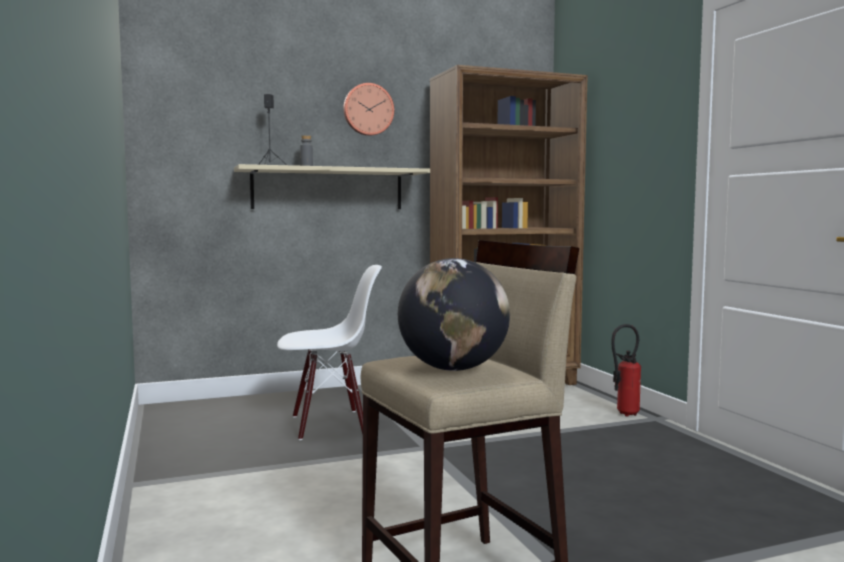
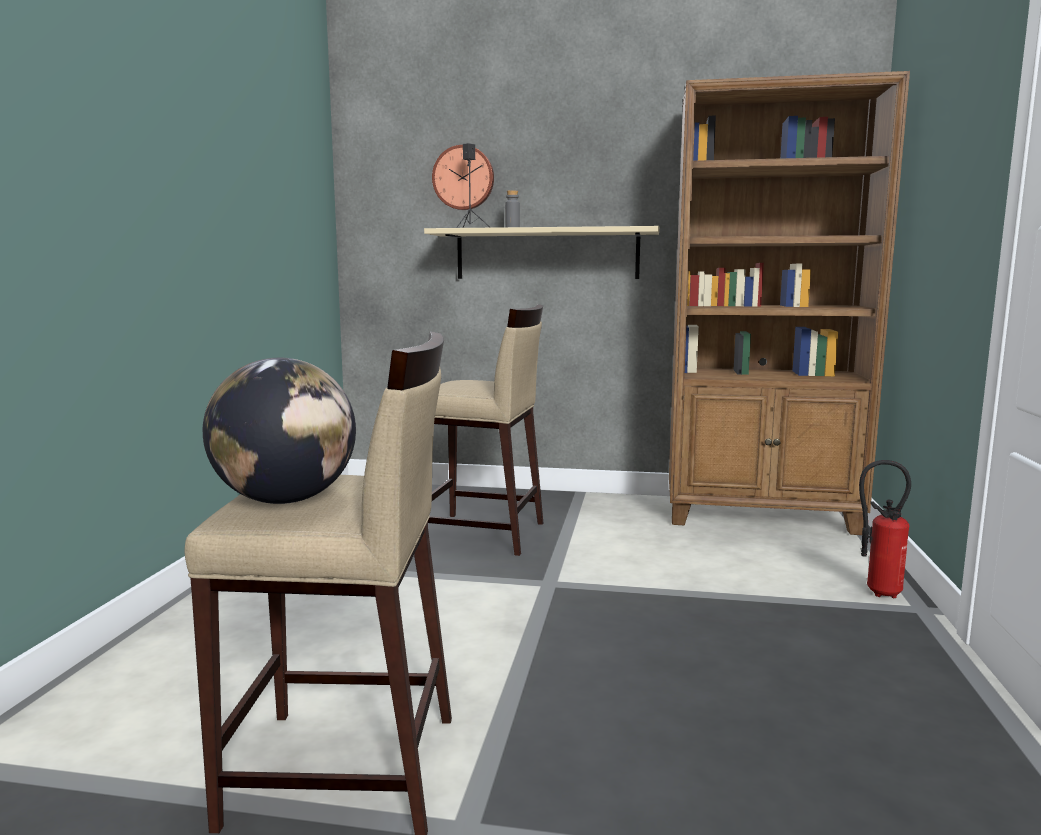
camera: 30 degrees right, 5 degrees up
(329, 425) = (483, 534): white chair -> beige stool
(368, 109) = (599, 152): wall clock -> wall clock (463, 178)

